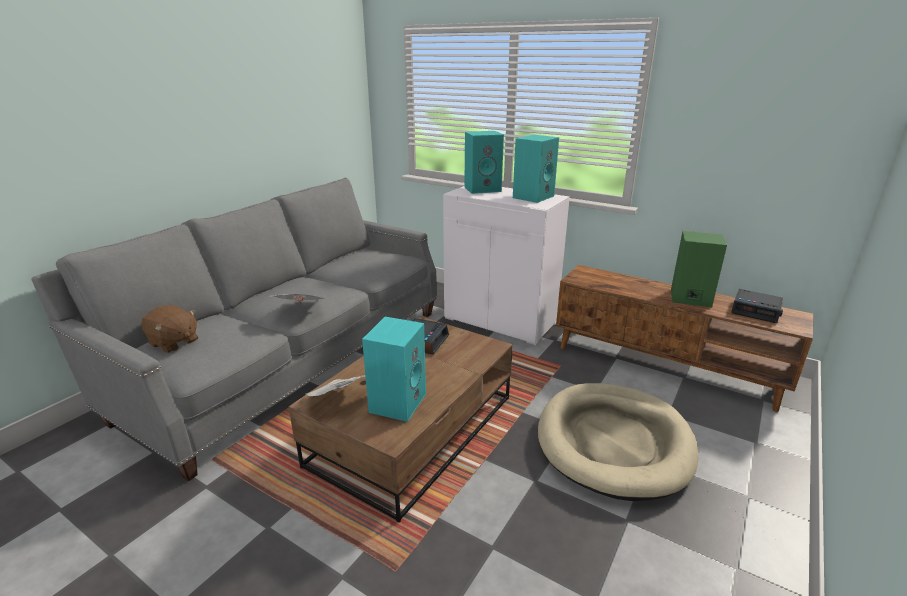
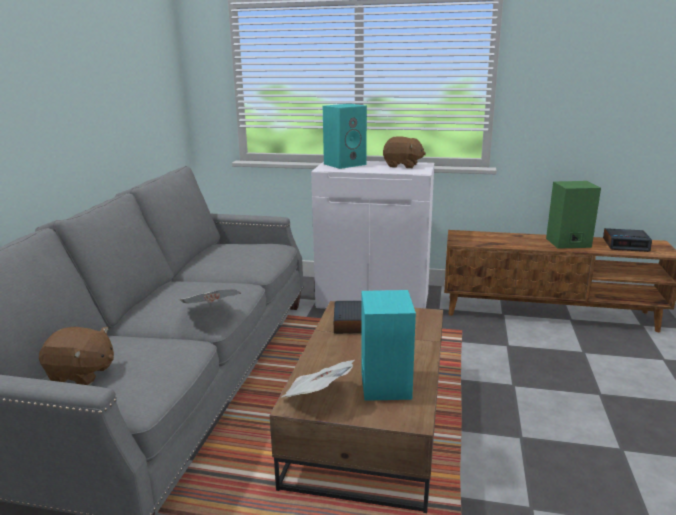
camera: 20 degrees left, 5 degrees down
(533, 196) = (402, 166): turquoise speaker -> brown plush toy
(613, 442) = (559, 386): beige dog bed -> none

